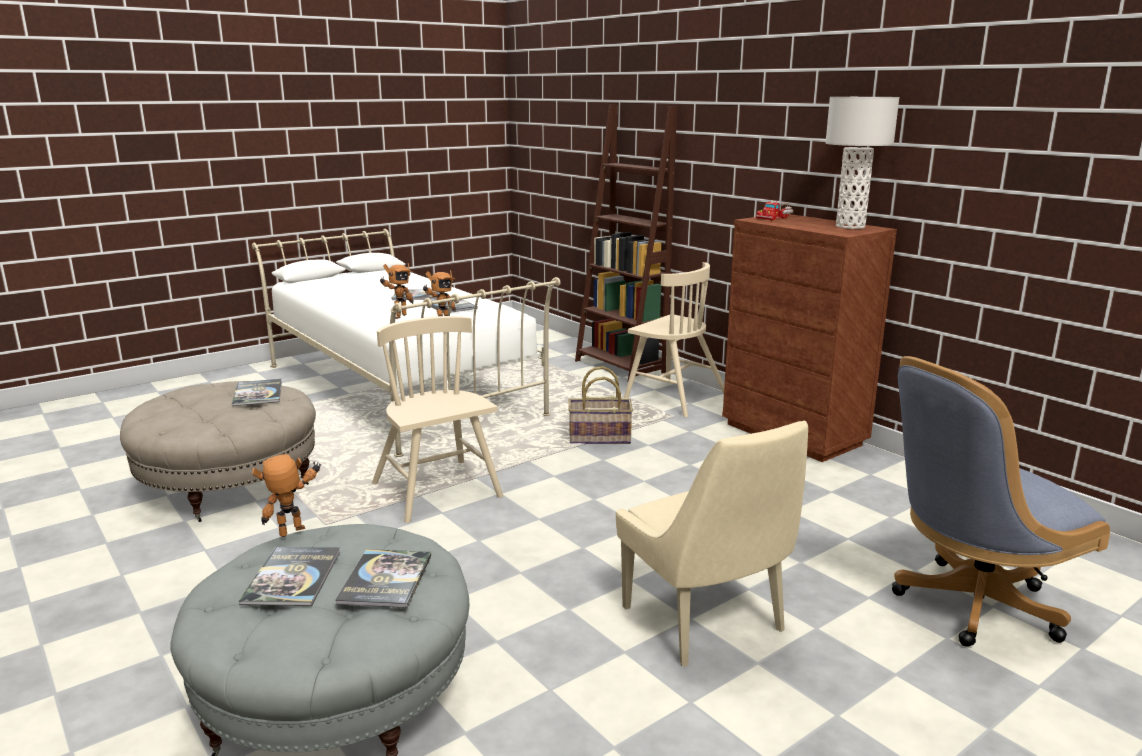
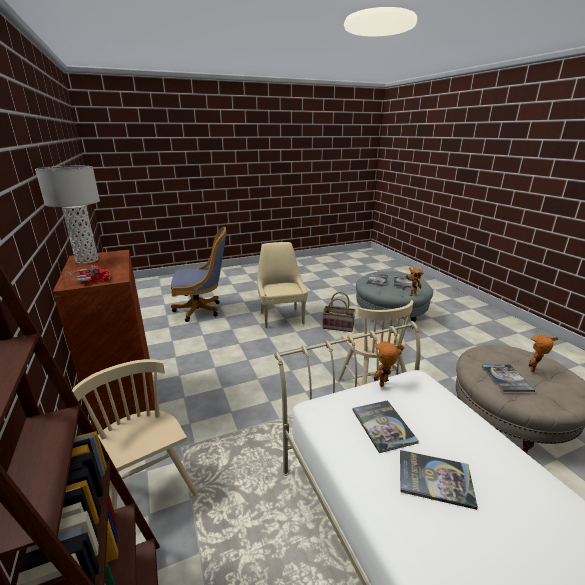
camera: 165 degrees left, 5 degrees up
(398, 316) = (433, 406): toy robot -> toy robot (535, 370)
(599, 438) = (259, 426): basket -> basket (338, 326)

